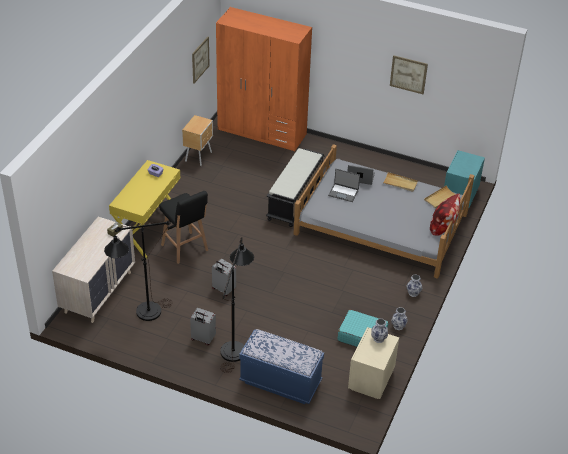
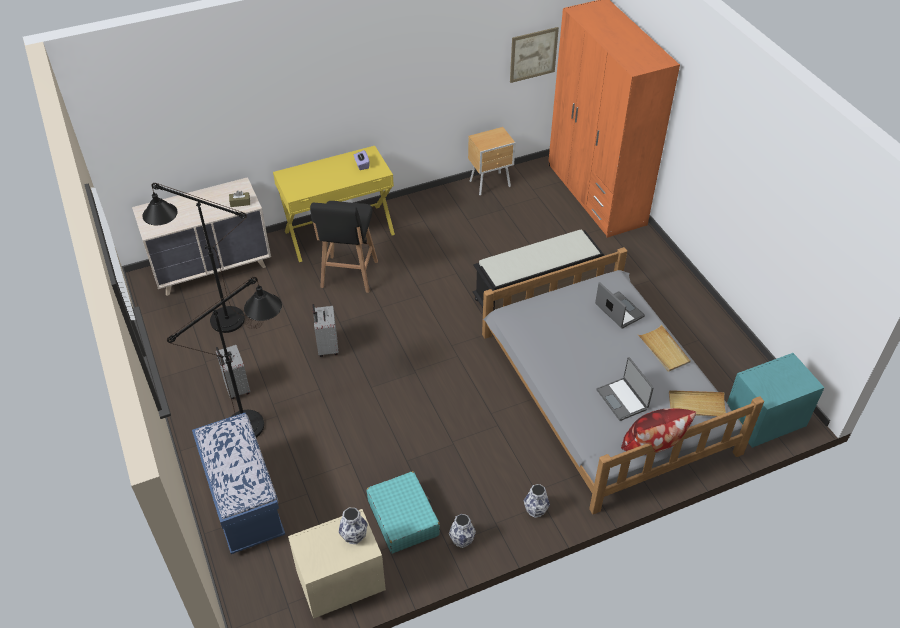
camera: 45 degrees right, 5 degrees up
(343, 193) = (572, 317): laptop -> laptop (622, 399)
(408, 74) = (773, 197): picture -> none

